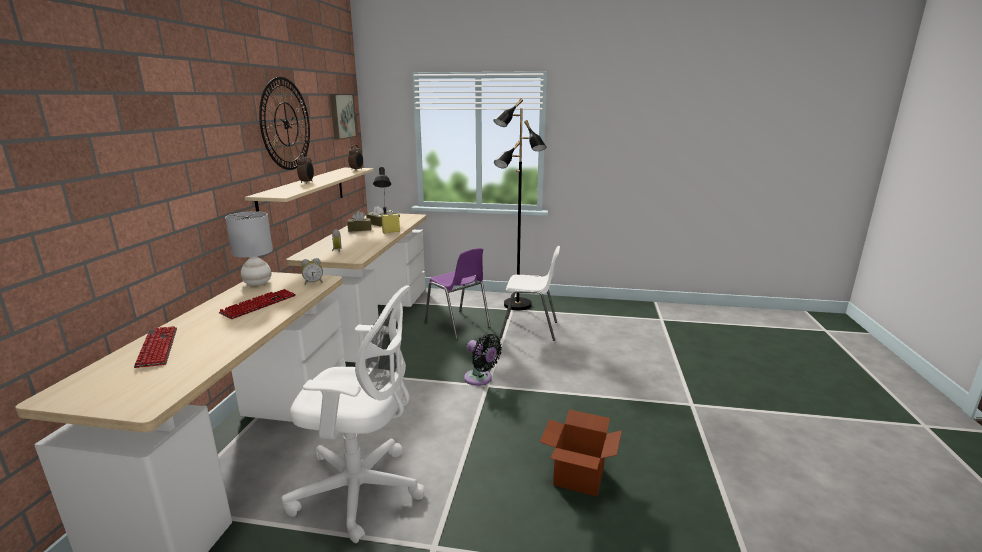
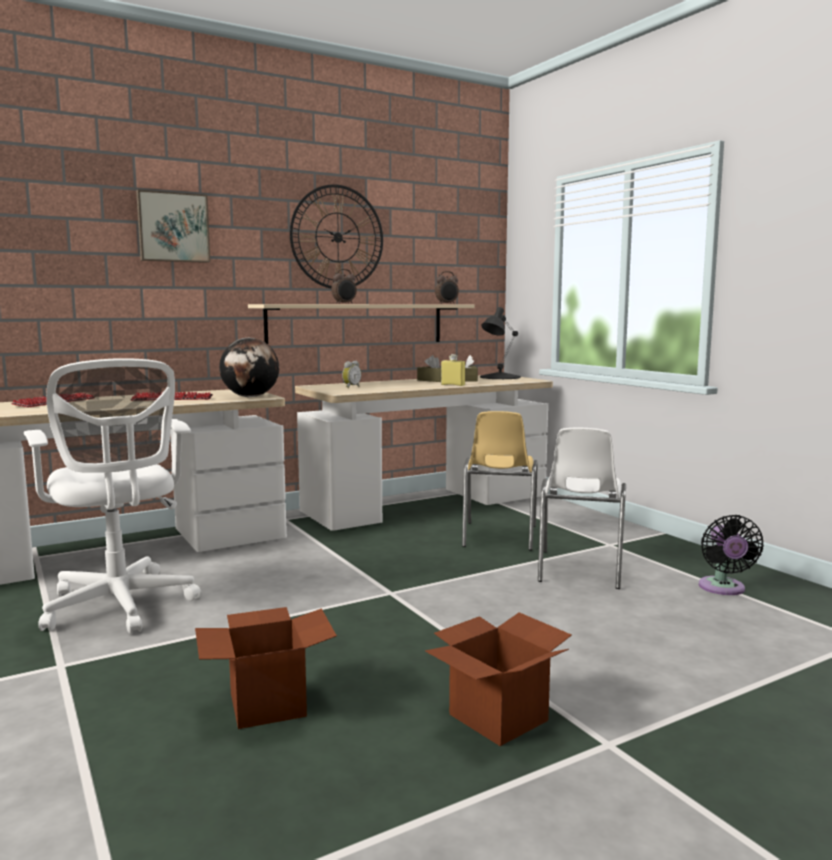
camera: 50 degrees right, 10 degrees down
(257, 283) = (221, 391): grey table lamp -> none
(313, 282) = (251, 397): alarm clock -> globe
(341, 116) = (458, 239): picture -> picture (173, 227)
(458, 325) = (498, 536): purple chair -> yellow chair
(480, 379) = (398, 585): black fan -> black fan (723, 589)
(517, 305) = (628, 543): black floor lamp -> none
(530, 329) = (579, 570): white chair -> white chair turned 45 degrees clockwise
(651, 417) = (499, 717): none -> cardboard box

